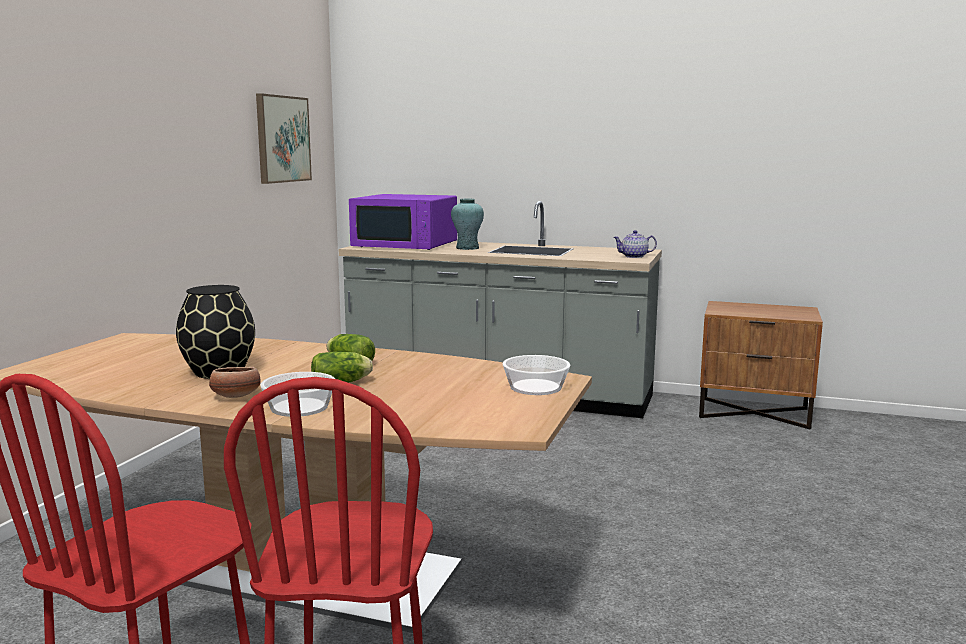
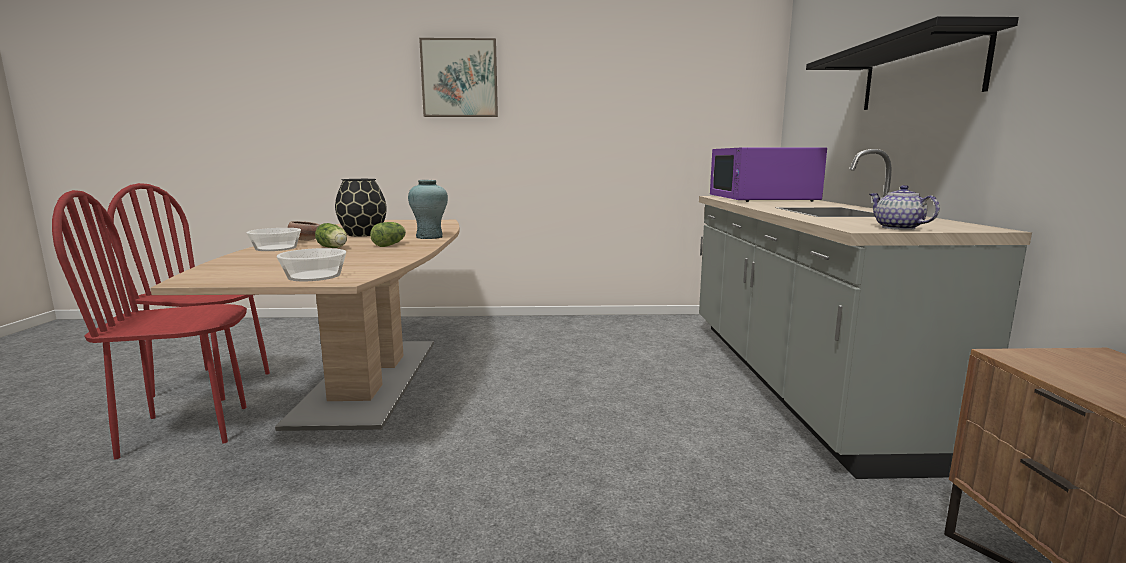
camera: 70 degrees right, 0 degrees up
(282, 139) = (692, 99): picture -> picture (459, 78)
(467, 248) = (787, 204): turquoise vase -> turquoise vase (429, 237)
(544, 146) = (920, 74): none -> black shelf

